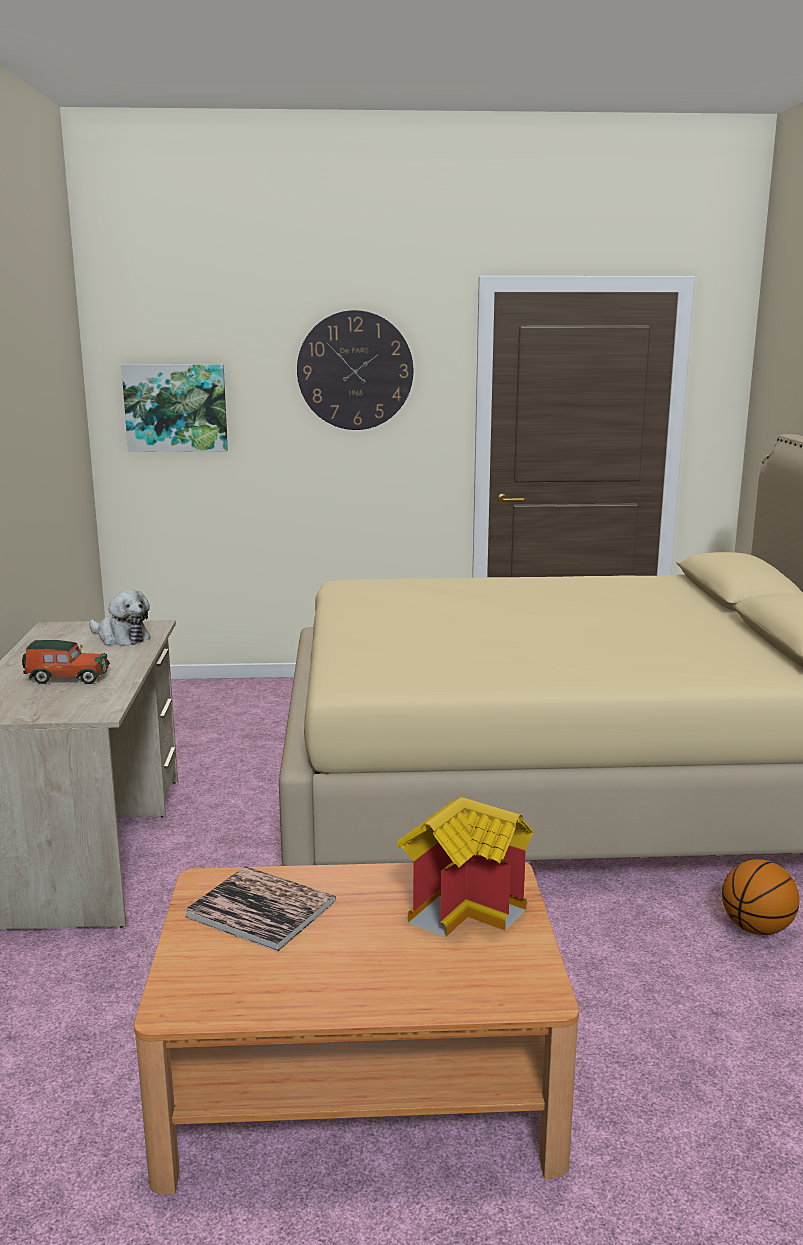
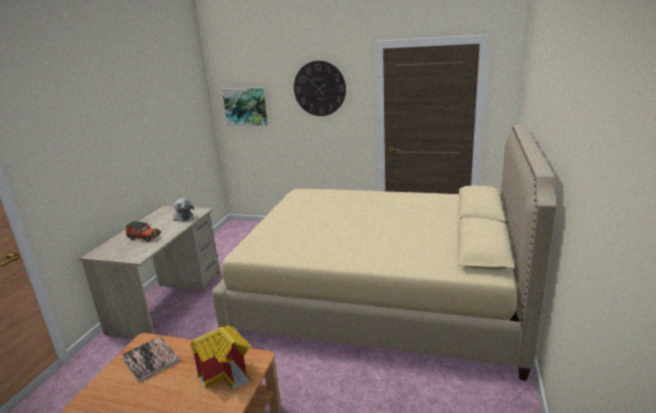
camera: 20 degrees right, 5 degrees up
(757, 928) = (414, 394): basketball -> none

